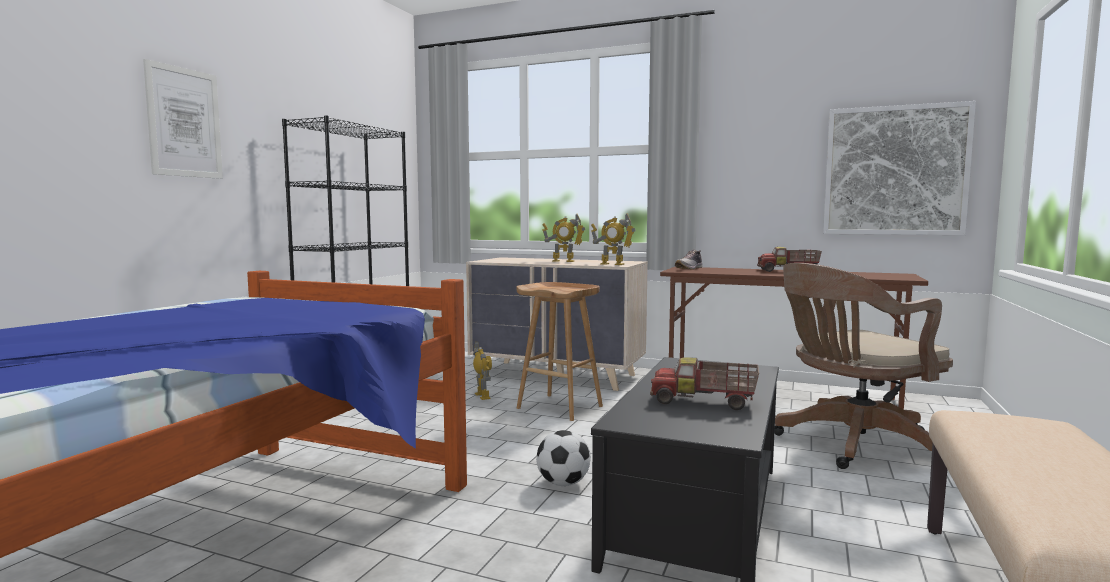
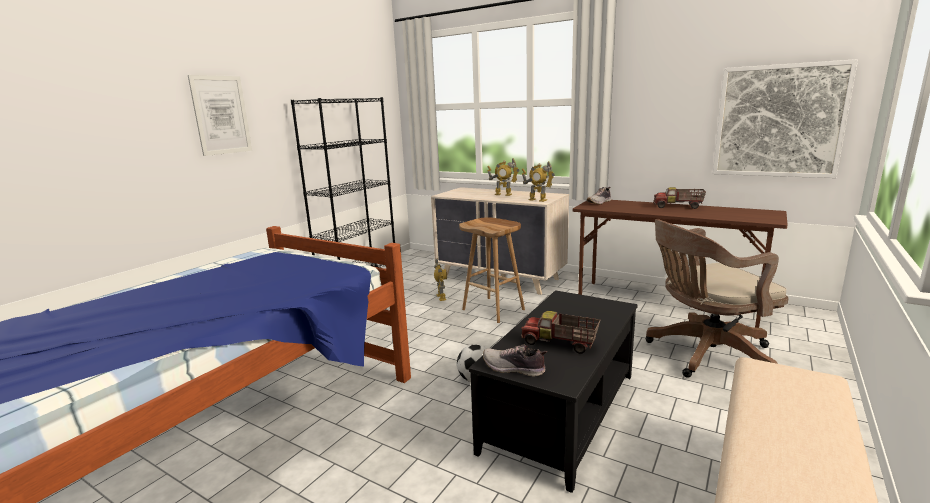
camera: 10 degrees right, 10 degrees up
(656, 426) = (514, 368): none -> shoe

